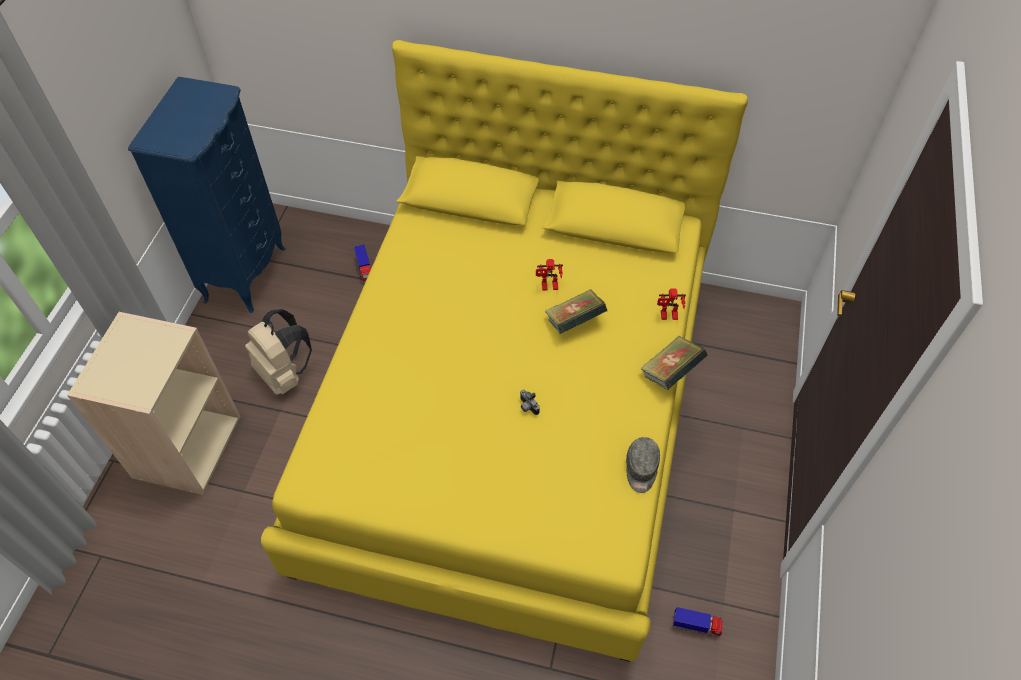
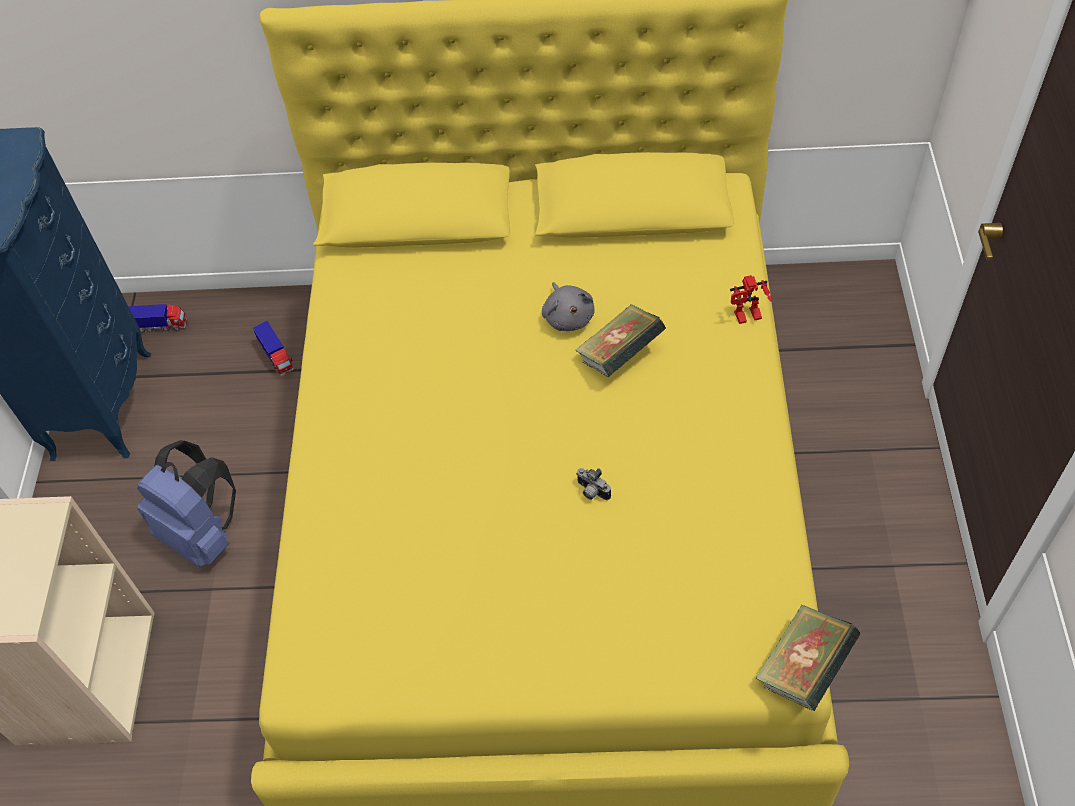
camera: 10 degrees left, 0 degrees up
(285, 373) = (203, 534): beige backpack -> blue backpack
(548, 287) = (568, 316): toy robot -> grey plush toy
(641, 469) = (778, 539): grey cap -> none
(670, 372) = (775, 394): book -> book (803, 668)
(696, 626) = (892, 739): toy truck -> toy truck (161, 325)

